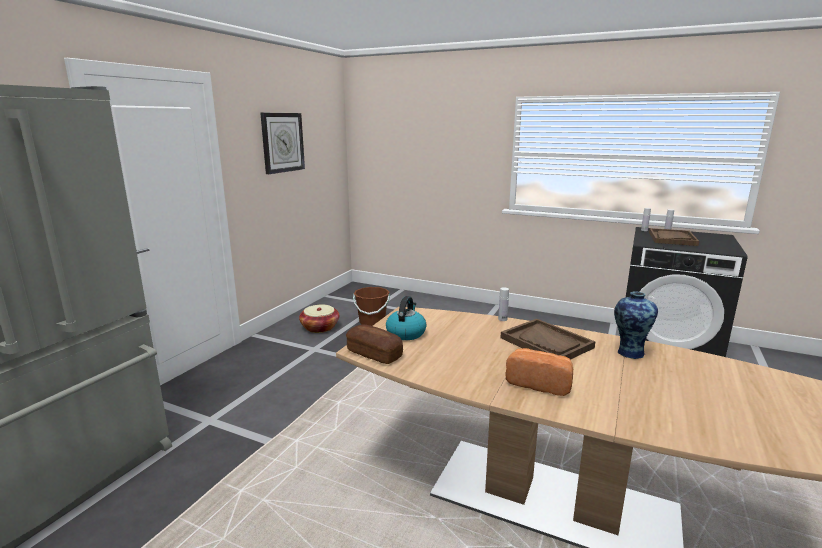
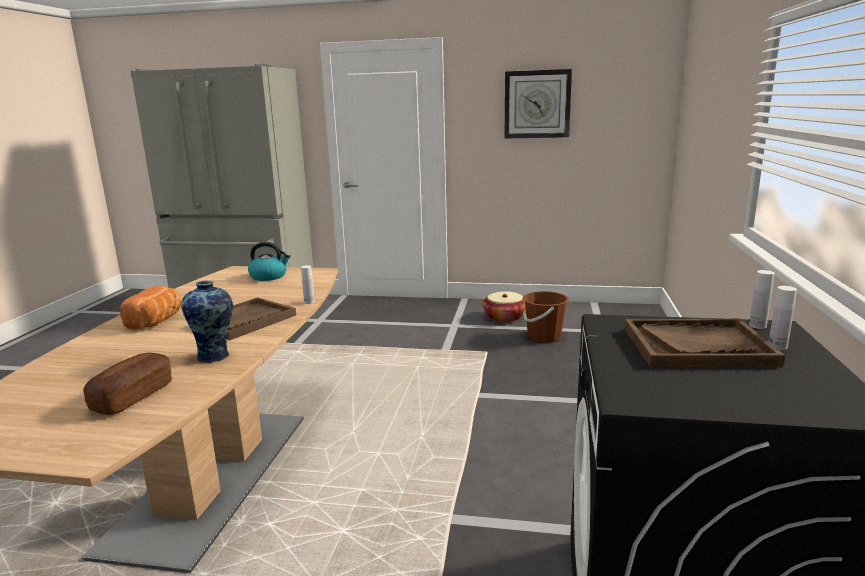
camera: 75 degrees right, 0 degrees up
(374, 354) = (226, 274): bread -> bread (133, 397)

